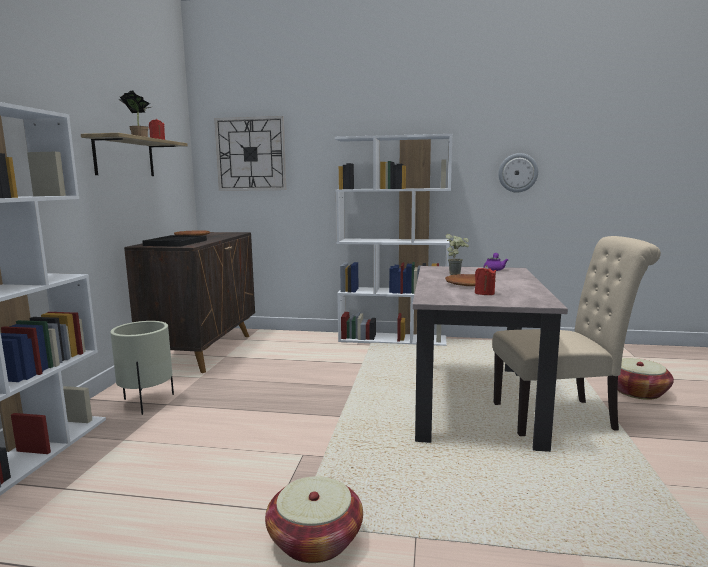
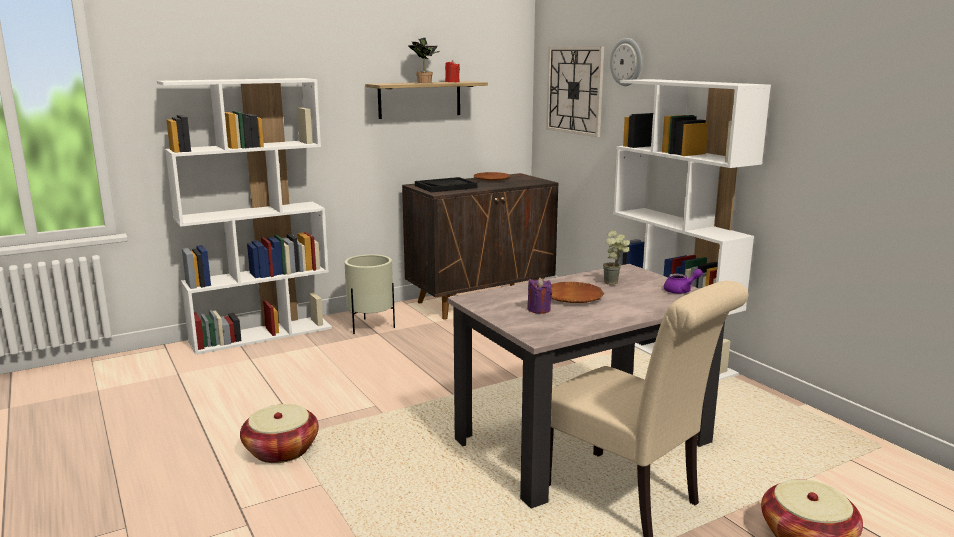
camera: 50 degrees right, 5 degrees up
(484, 293) = (539, 309): red candle -> purple candle
(518, 173) = (858, 151): wall clock -> wall clock (626, 62)

